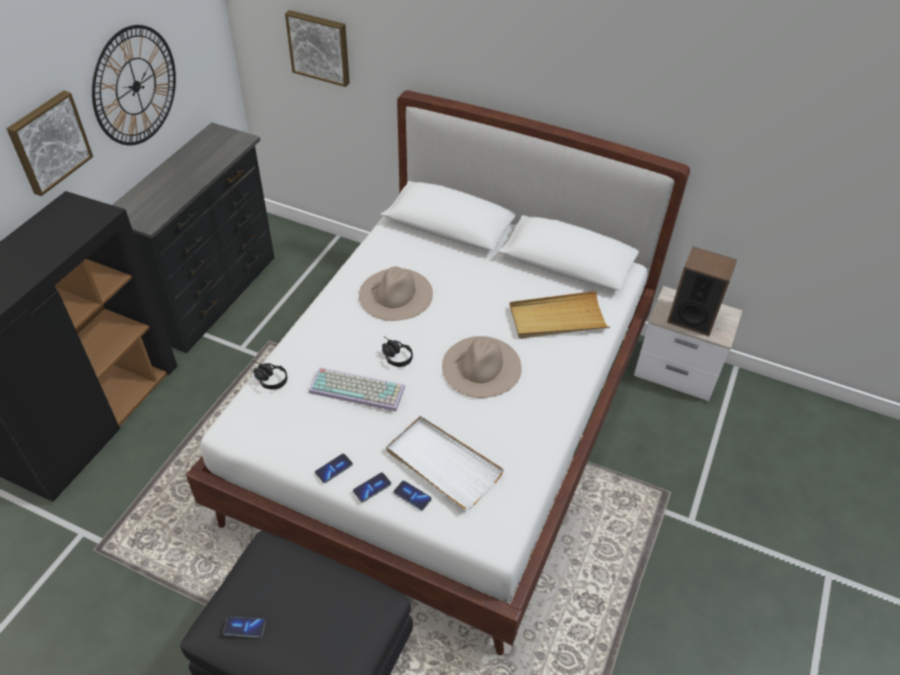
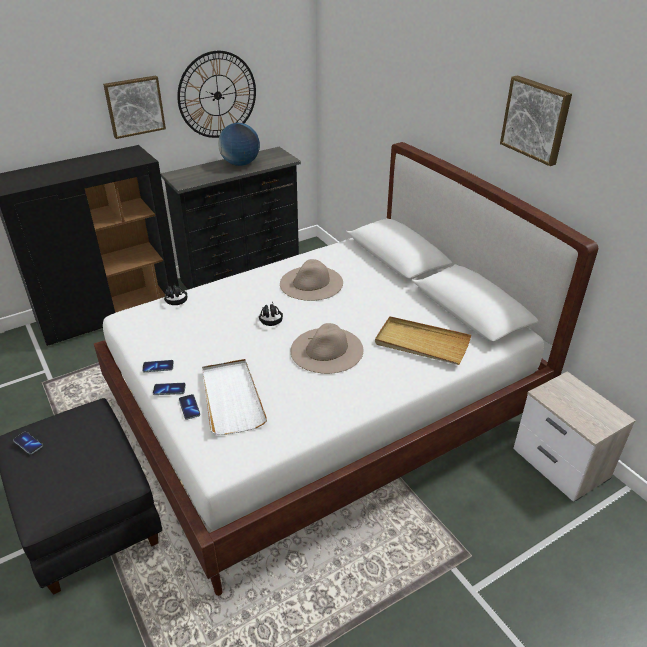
camera: 35 degrees right, 10 degrees down
(190, 165) = (240, 164): none -> globe
(319, 47) = (359, 102): picture -> picture (536, 119)
(358, 389) = (224, 327): keyboard -> none
(691, 318) = (573, 405): speaker -> none

